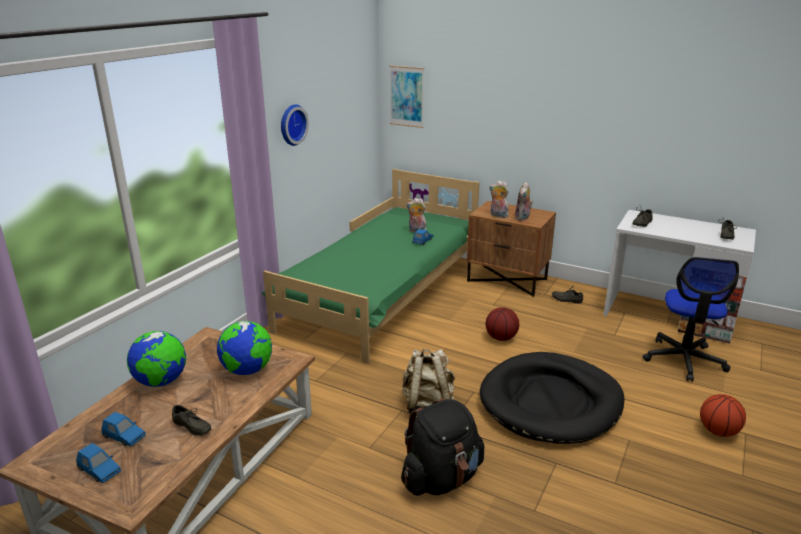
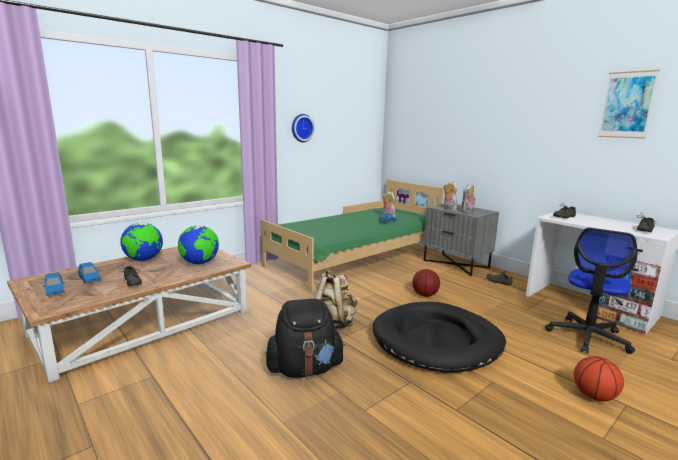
camera: 20 degrees right, 10 degrees down
(406, 96) = (399, 127): picture -> picture (627, 105)
(507, 280) = (456, 264): brown nightstand -> grey nightstand

